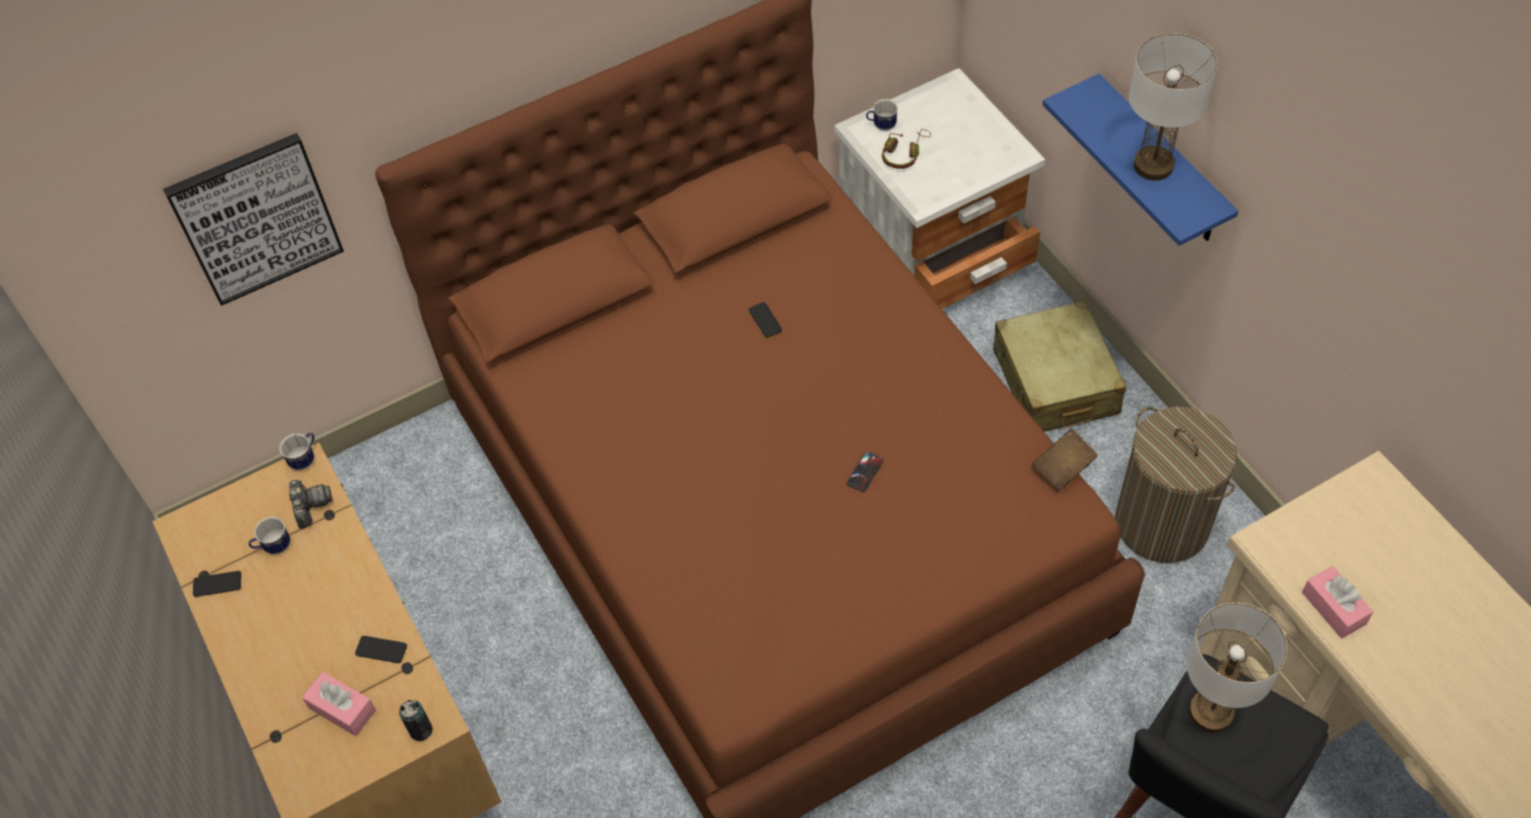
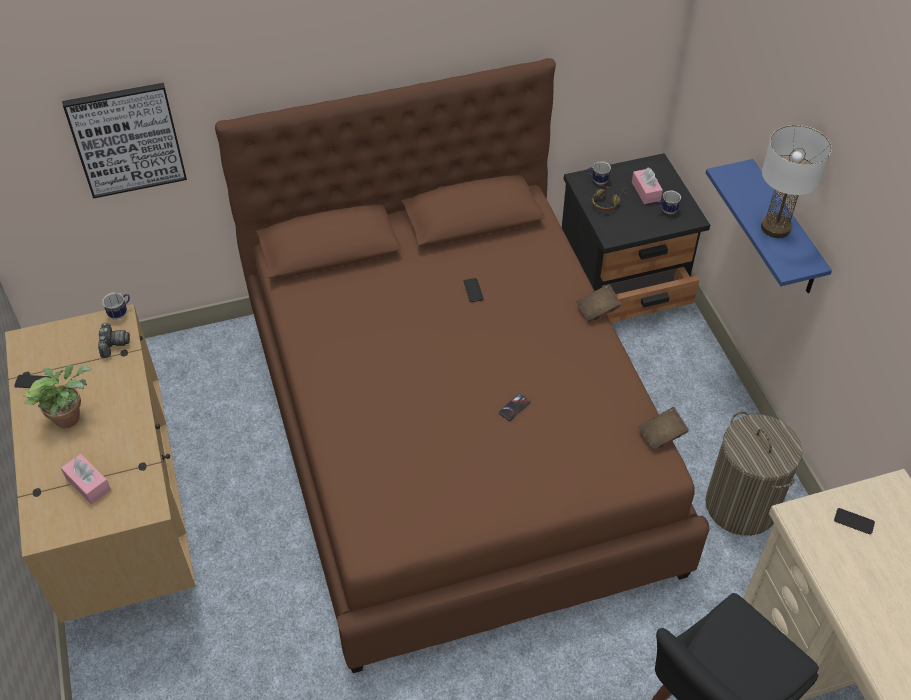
camera: 10 degrees right, 5 degrees down
(274, 547) = (79, 366): mug -> mug (666, 211)
(285, 620) = (70, 416): none -> potted plant
(381, 650) = (128, 450): phone -> phone (854, 521)
(421, 730) = (137, 511): can -> none
(936, 313) = (597, 310): none -> brown book
(939, 245) = (627, 280): white nightstand -> black nightstand
(1055, 382) = (687, 390): beige suitcase -> none
(1211, 713) = (728, 636): table lamp -> none
(1333, 608) = (838, 575): pink tissue box -> pink tissue box (646, 191)

